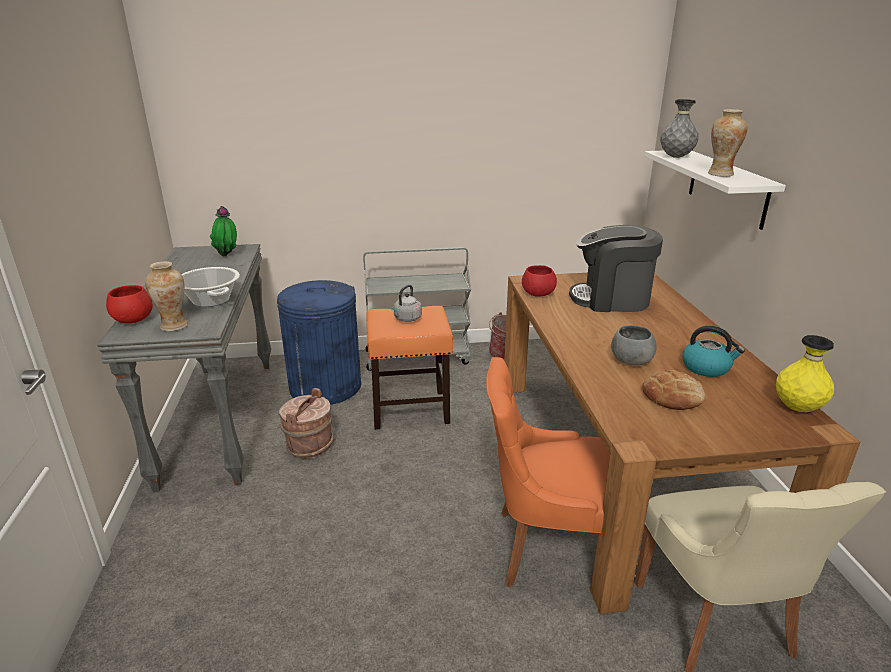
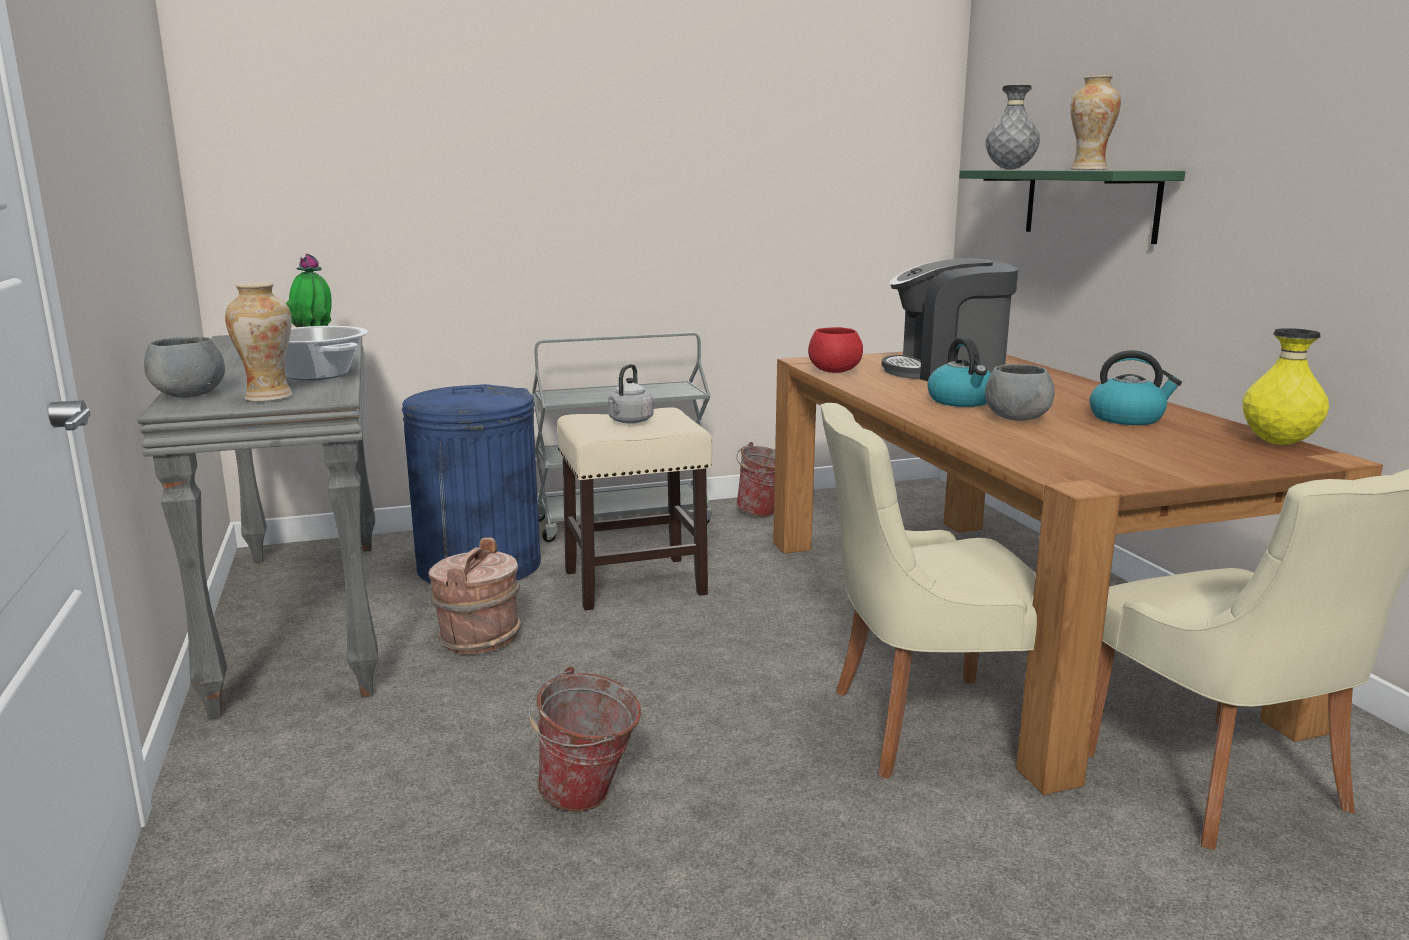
camera: 10 degrees left, 10 degrees down
(134, 320) = (190, 395): red bowl -> grey bowl
(334, 580) = (587, 800): none -> bucket
(411, 409) = (636, 582): orange stool -> beige stool
(544, 548) = (922, 726): orange chair -> beige chair
(604, 337) = (961, 401): none -> kettle
(672, 396) = (1099, 442): bread -> none
(727, 187) = (1089, 204): white shelf -> green shelf

